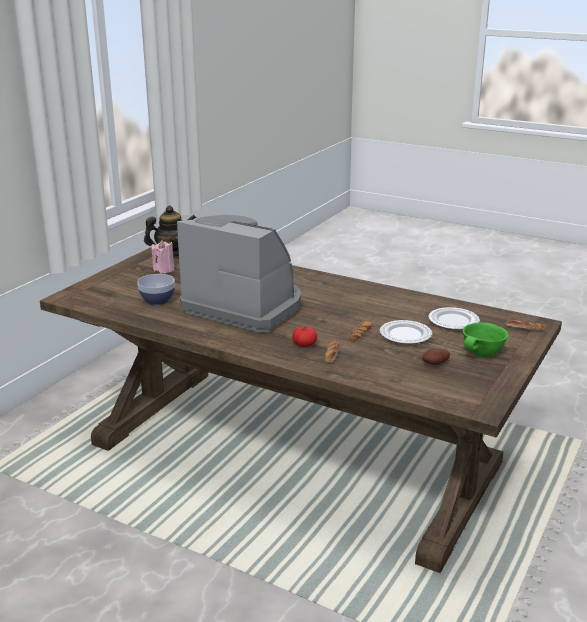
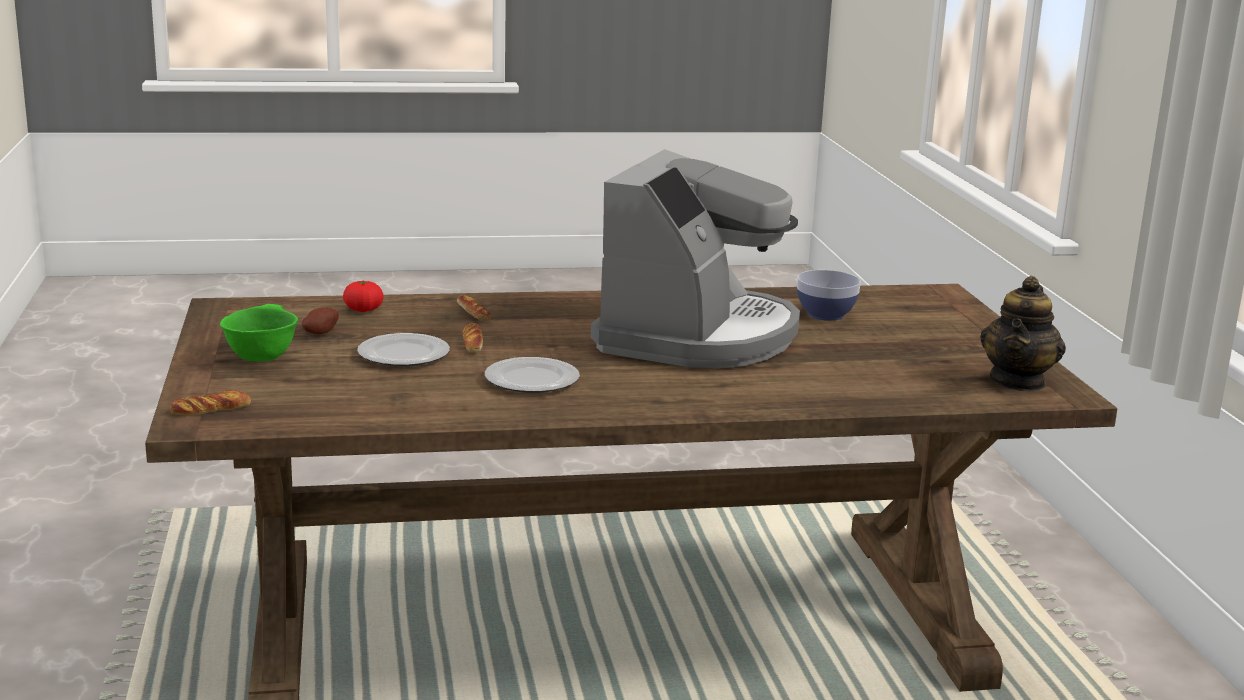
camera: 140 degrees right, 5 degrees down
(163, 269) = (945, 353): pink candle -> none
(245, 306) = (698, 336): coffee machine -> coffee machine turned 60 degrees counterclockwise
(304, 344) = (526, 315): tomato -> tomato (363, 310)
(453, 321) = (348, 392): plate -> plate (532, 381)

